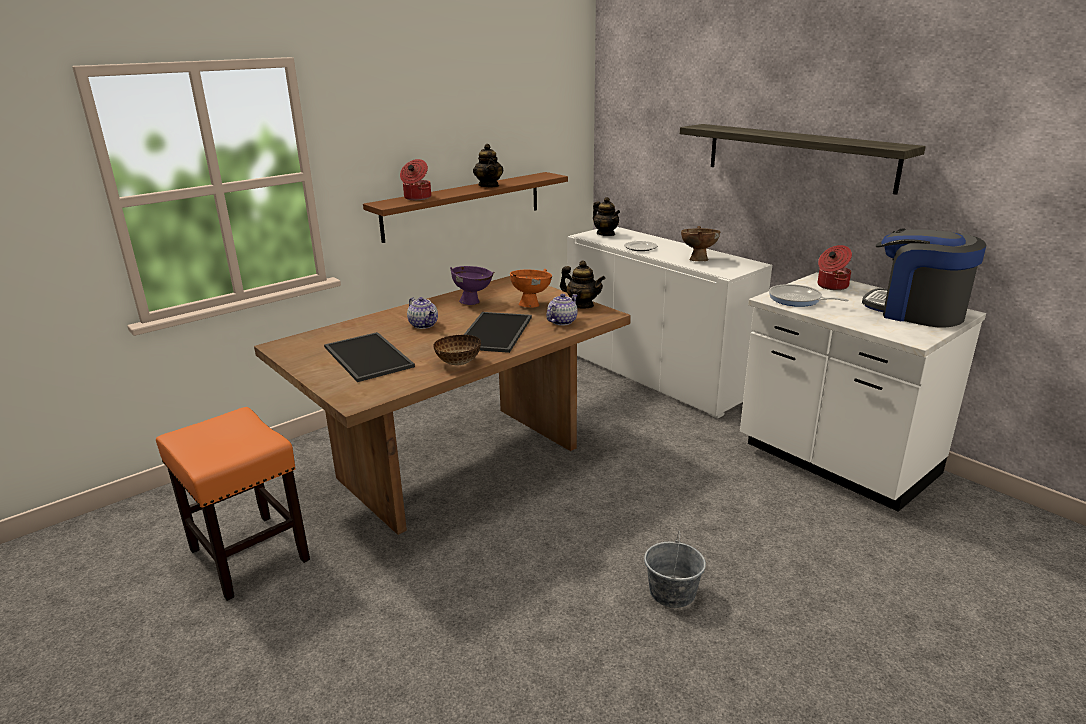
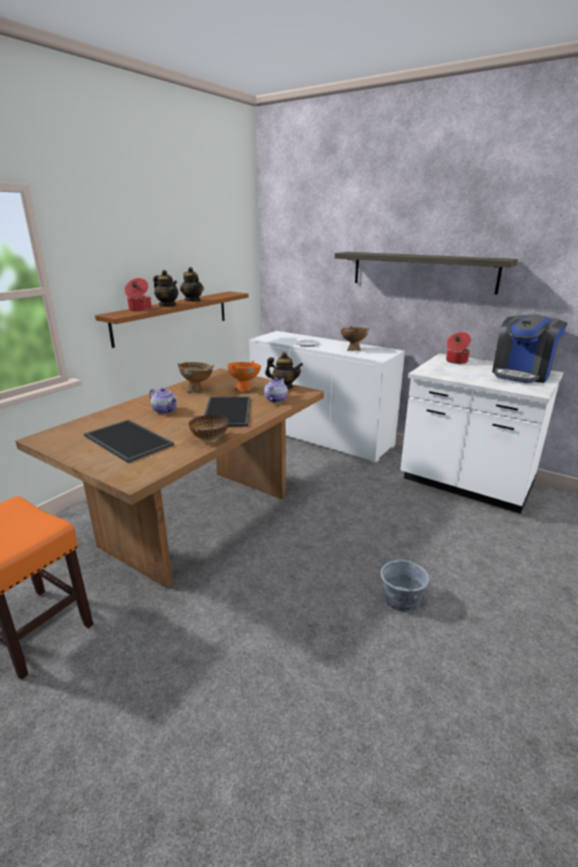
camera: 15 degrees left, 0 degrees up
(474, 302) = (198, 390): purple bowl -> brown bowl
(606, 234) = (277, 336): teapot -> teapot (167, 305)
(797, 300) = (441, 371): frying pan -> none
(915, 312) = (521, 374): coffee machine -> coffee machine turned 75 degrees counterclockwise

